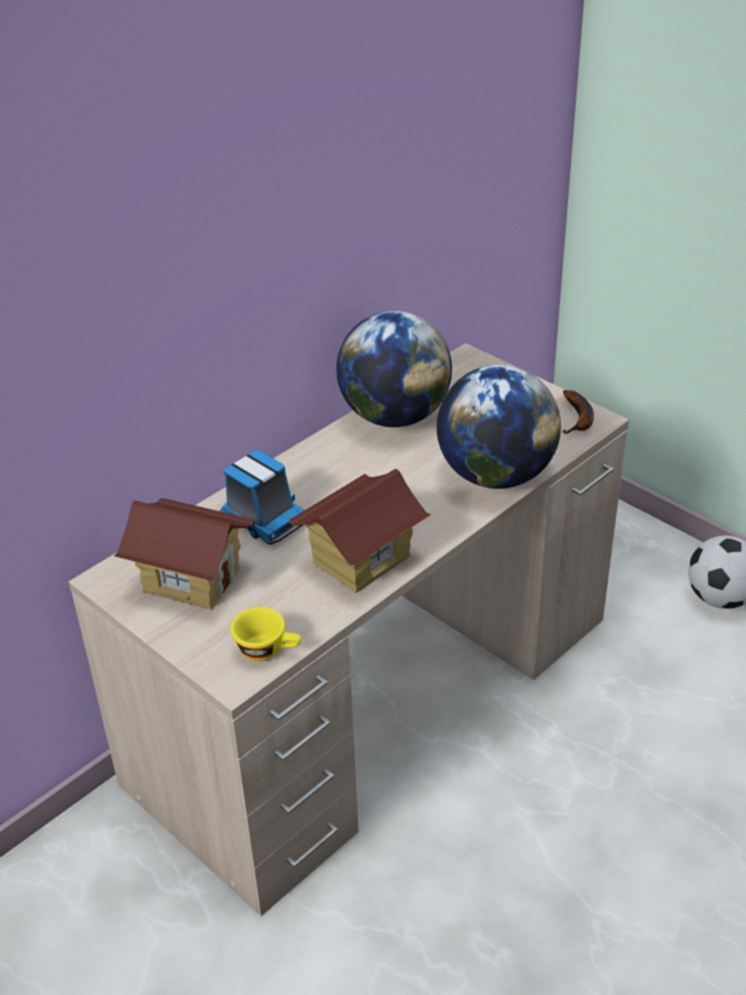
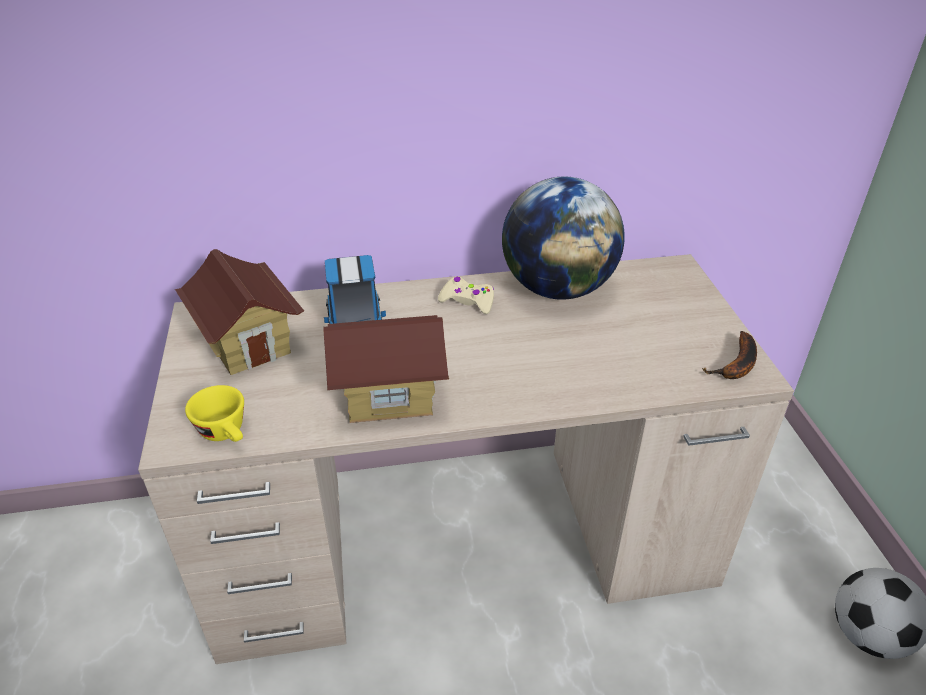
camera: 35 degrees right, 0 degrees up
(335, 459) = (467, 301): none -> beige game controller
(495, 475) = (593, 380): globe -> none

